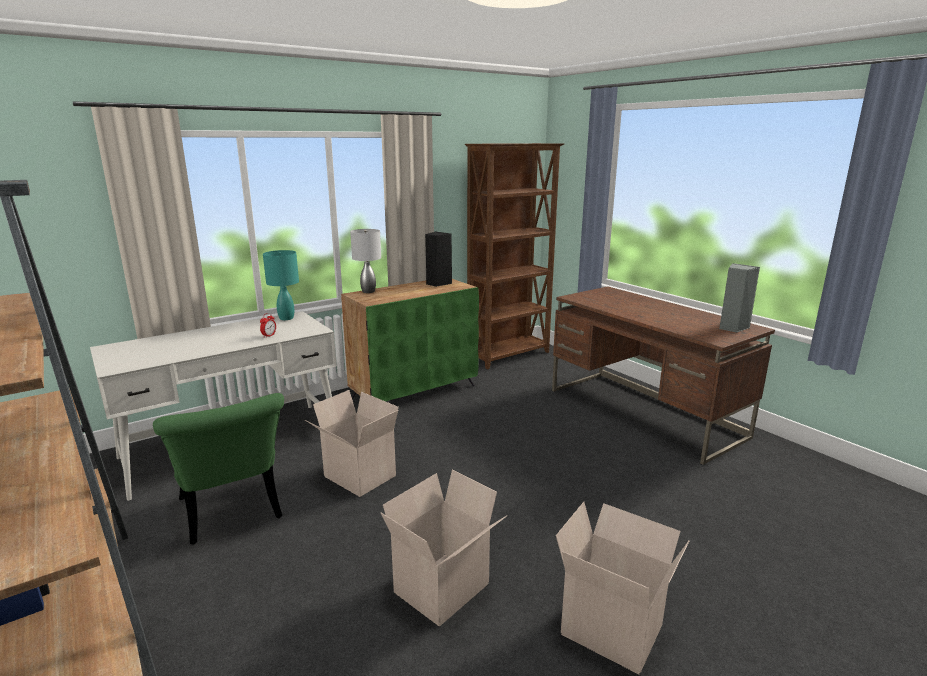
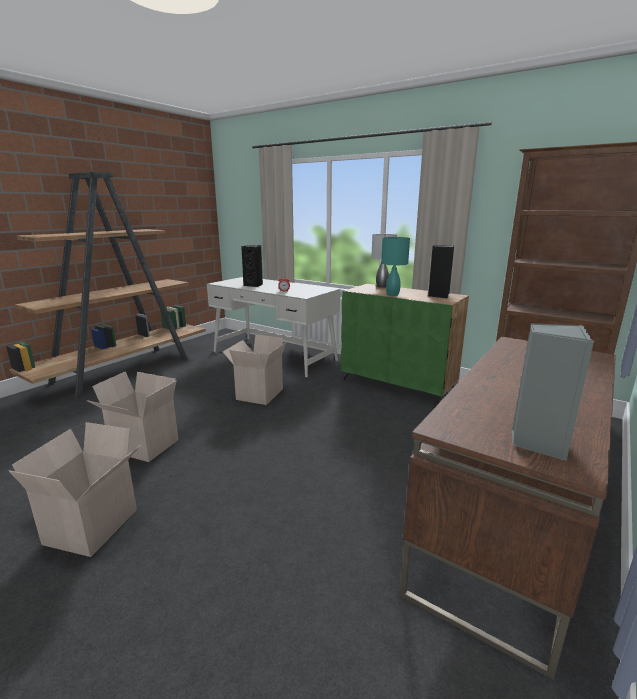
camera: 70 degrees right, 0 degrees up
(190, 347) = (254, 285): none -> black speaker
(233, 514) = (208, 373): green chair -> none
(287, 318) = (321, 288): turquoise table lamp -> turquoise table lamp (393, 295)

